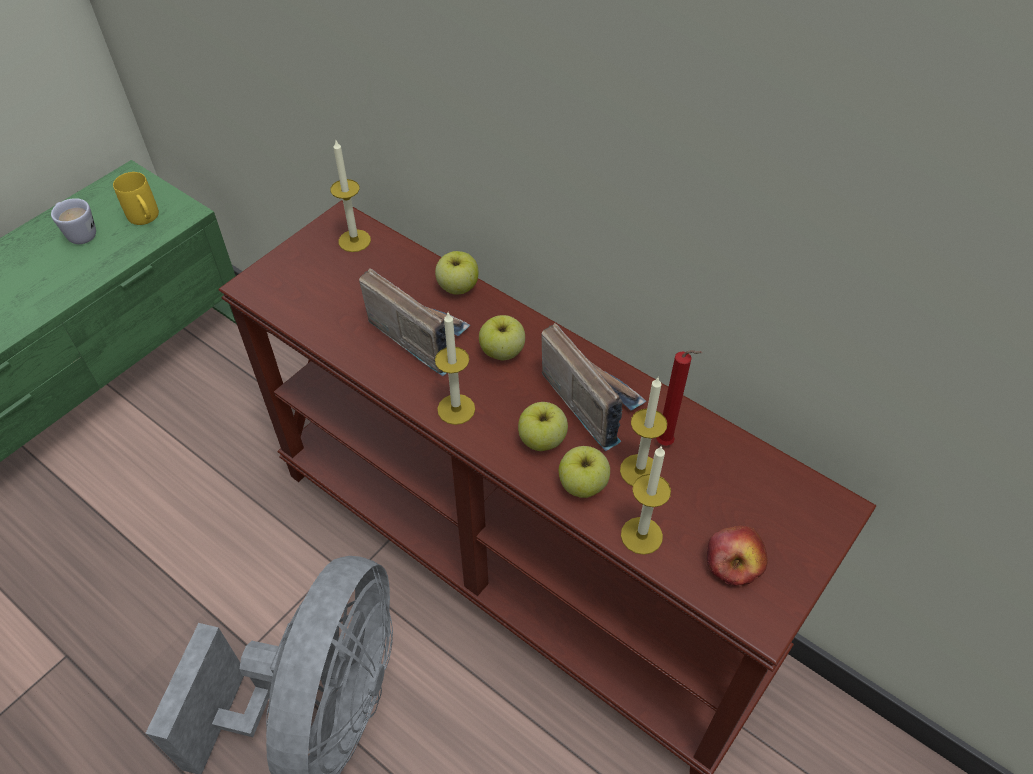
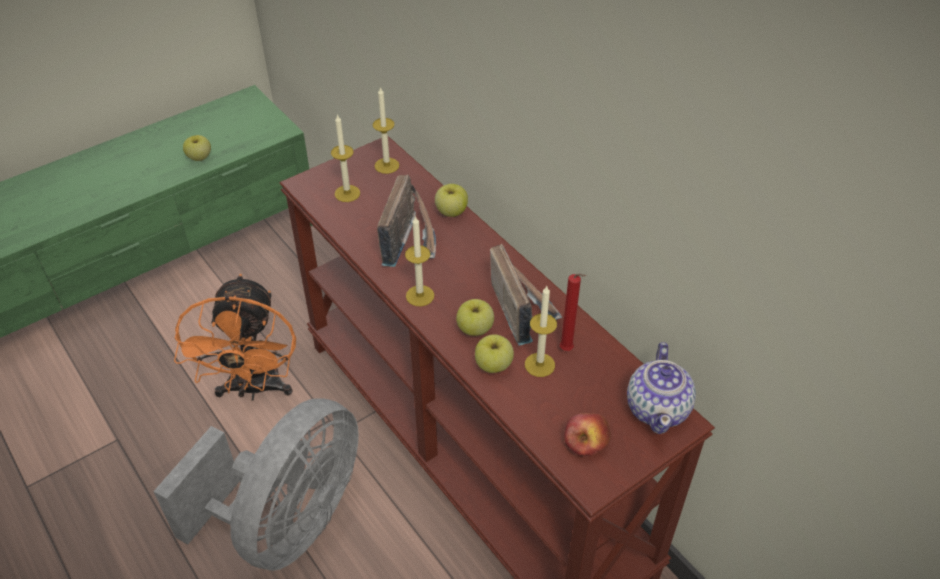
camera: 15 degrees right, 5 degrees down
(79, 233) = (202, 132): white mug -> none
(146, 219) = (252, 130): yellow mug -> none
(229, 546) = (254, 389): none -> orange fan
(419, 334) = (411, 239): radio -> radio turned 45 degrees clockwise
(502, 352) = (468, 263): apple -> apple (199, 157)
(641, 535) = (524, 408): candle -> candle (347, 193)
(802, 496) = (658, 408): none -> teapot

